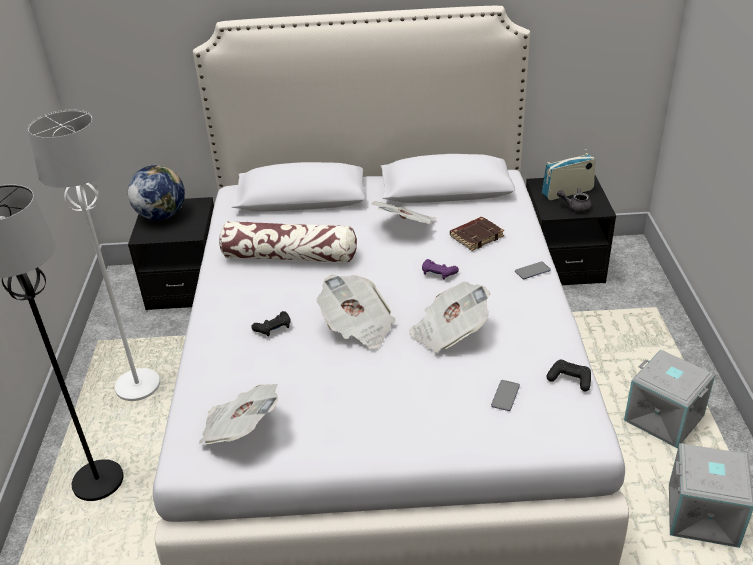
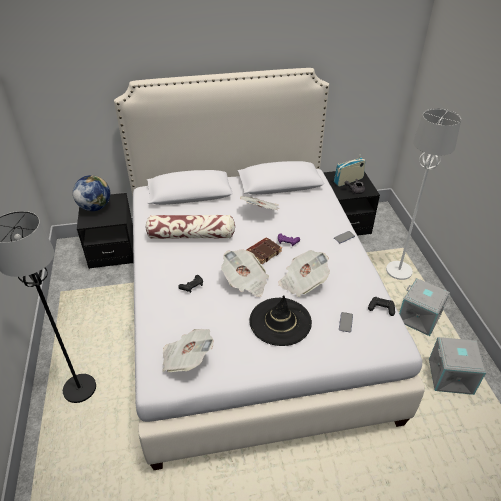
camera: 10 degrees left, 5 degrees up
(137, 386) = (93, 321): white floor lamp -> white floor lamp (398, 271)
(399, 387) = (280, 321): none -> black hat
(476, 236) = (305, 215): brown book -> brown book (263, 252)

